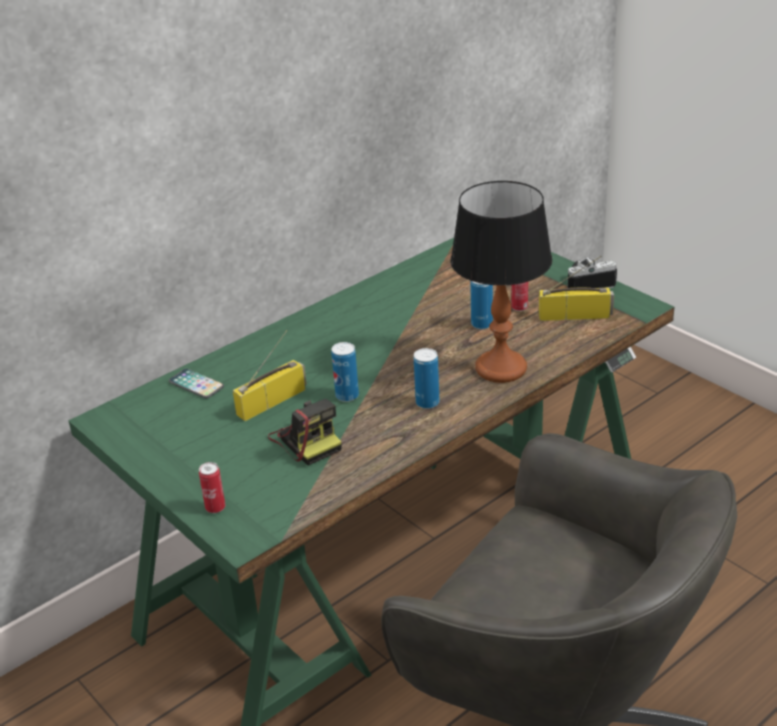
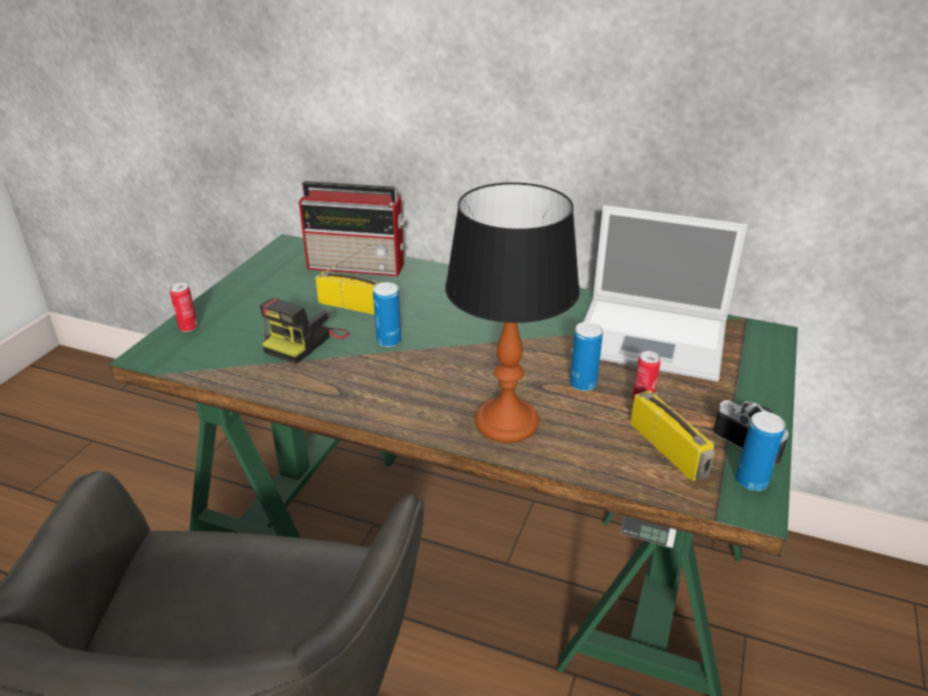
camera: 60 degrees right, 0 degrees up
(196, 385) = (359, 265): phone -> radio
(427, 403) = (407, 391): can -> can (751, 481)
(451, 278) = (654, 338): none -> laptop

